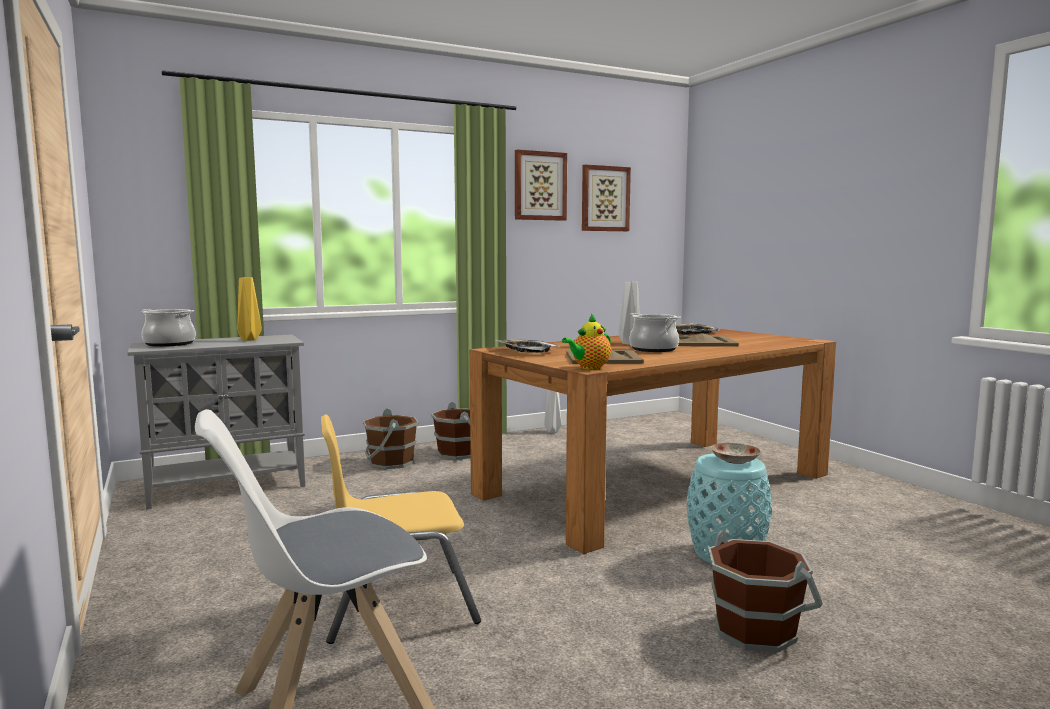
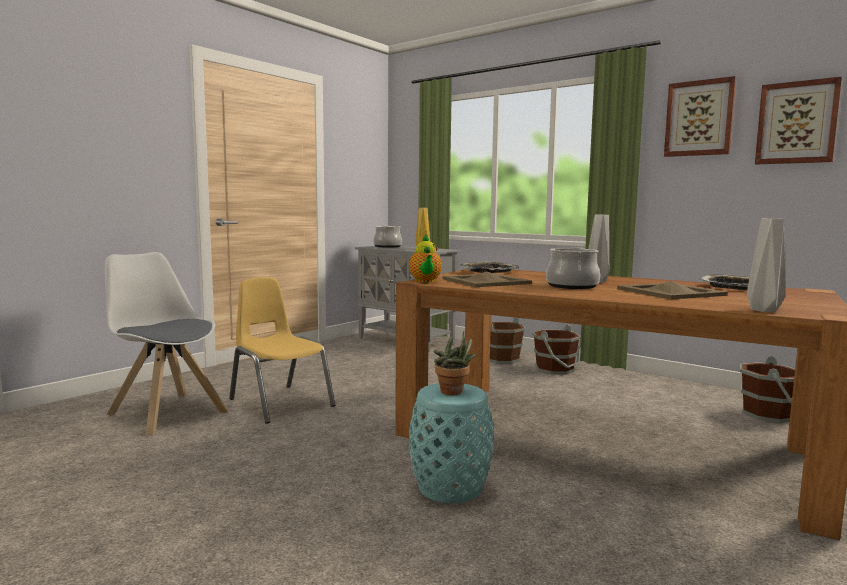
camera: 65 degrees right, 0 degrees up
(553, 431) = (681, 384): grey vase -> grey vase (764, 310)
(589, 368) = (425, 281): teapot -> teapot turned 120 degrees counterclockwise
(734, 461) = (454, 392): plate -> potted plant
(755, 629) = (301, 510): brown bucket -> brown bucket (769, 414)

